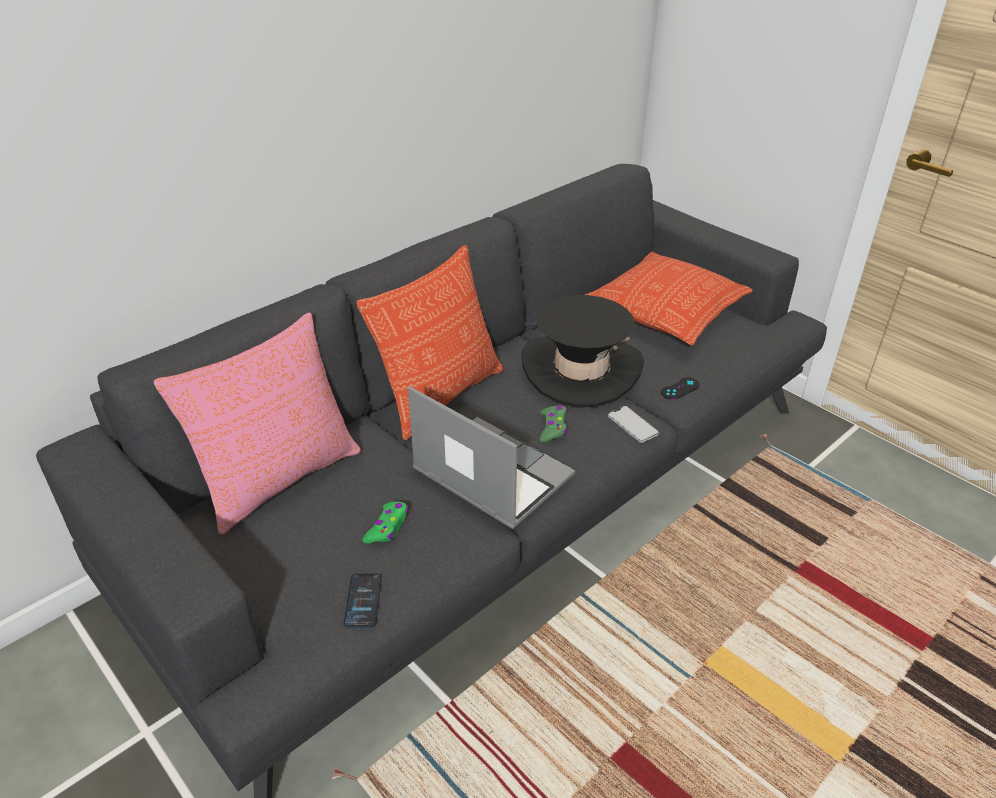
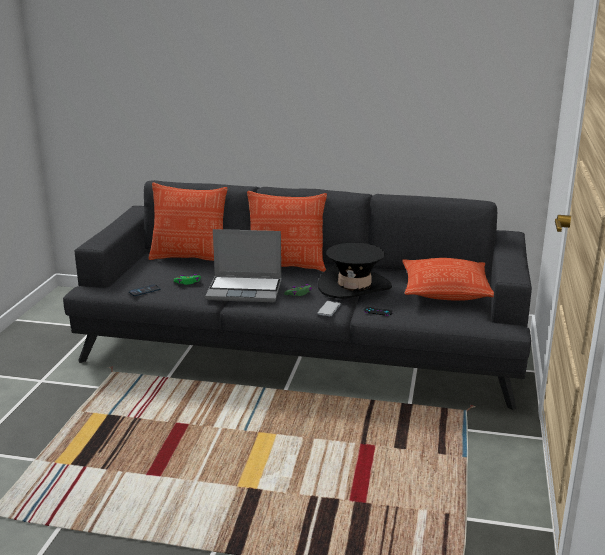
camera: 55 degrees right, 15 degrees down
(280, 480) = (189, 258): pink pillow -> orange pillow
(490, 474) = (245, 290): laptop -> laptop turned 90 degrees clockwise

